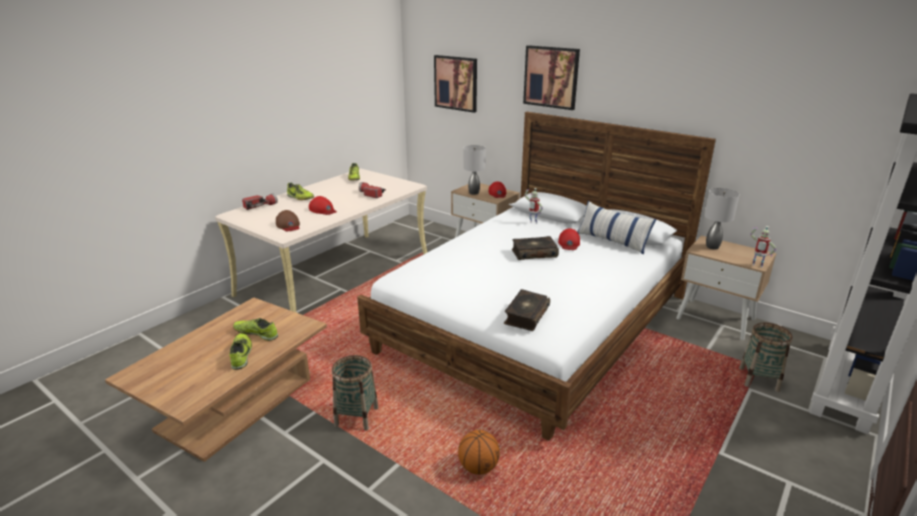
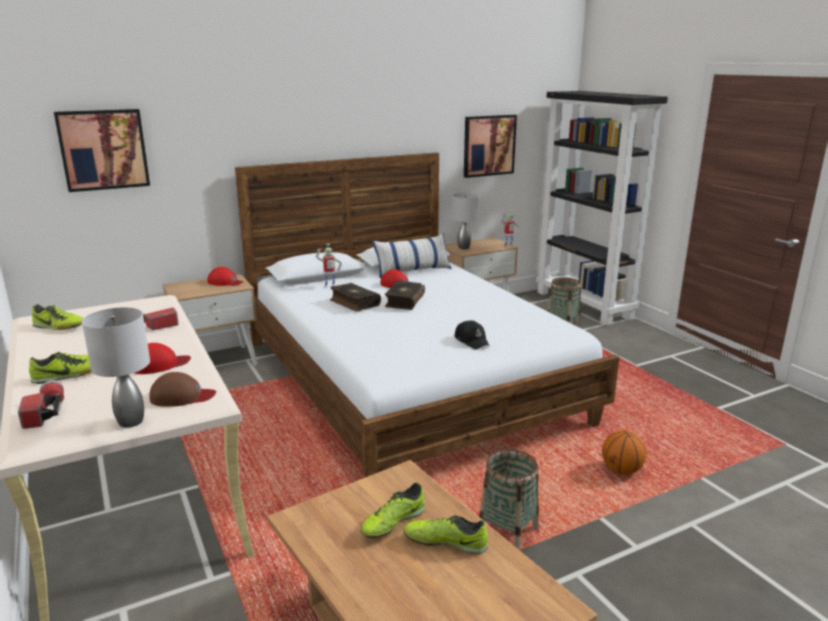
camera: 65 degrees left, 5 degrees down
(474, 192) = (201, 291): grey table lamp -> grey table lamp (131, 421)
(482, 295) = (472, 341): none -> black cap
(526, 316) = (527, 332): book -> book (354, 303)
(551, 77) = (259, 119): picture -> picture (489, 145)

